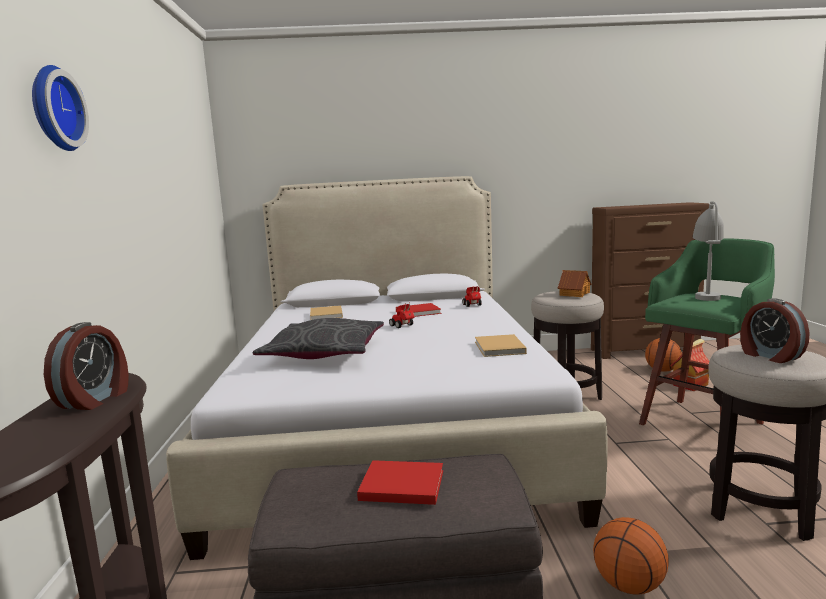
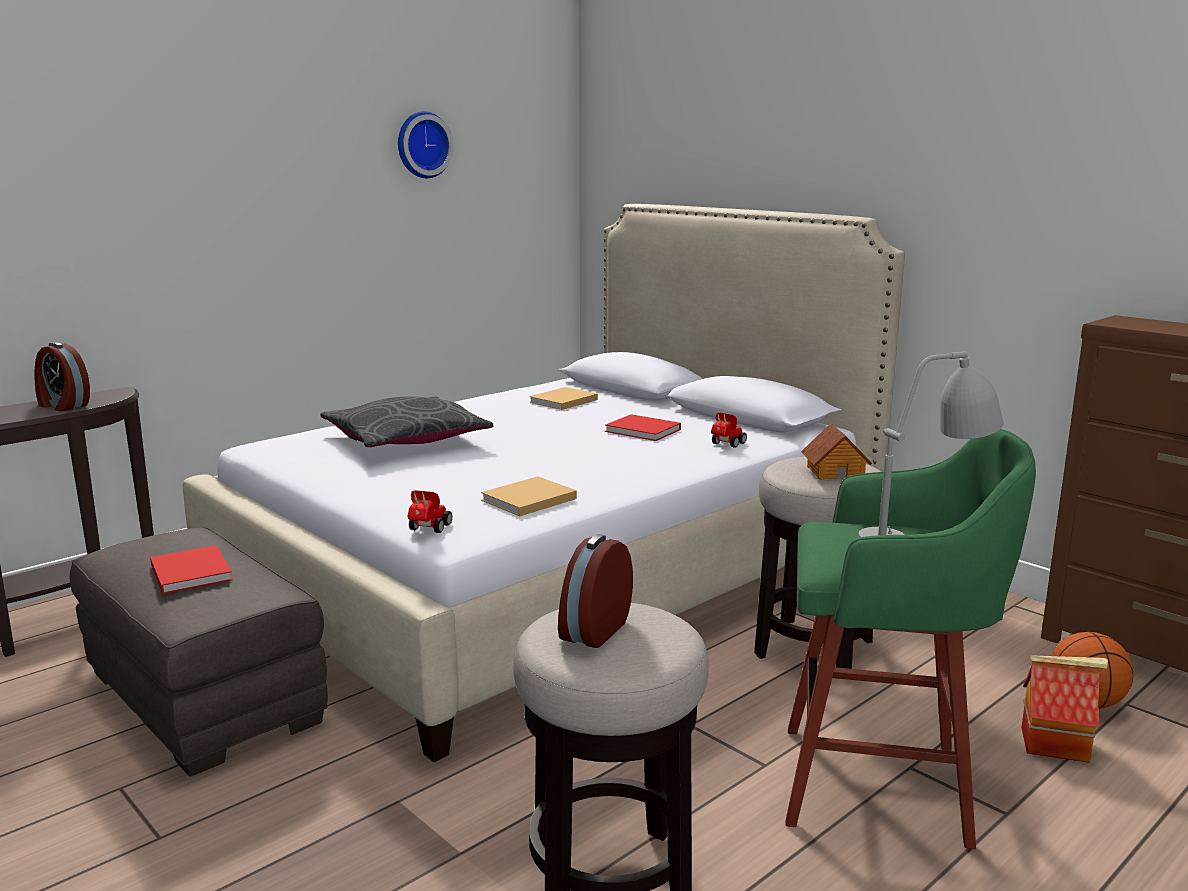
camera: 50 degrees right, 5 degrees up
(53, 109) = (181, 142): wall clock -> wall clock (422, 145)
(95, 399) = (62, 405): alarm clock -> alarm clock turned 60 degrees clockwise
(403, 326) = (560, 440): toy car -> toy car (428, 530)
(628, 585) = (326, 809): basketball -> none

